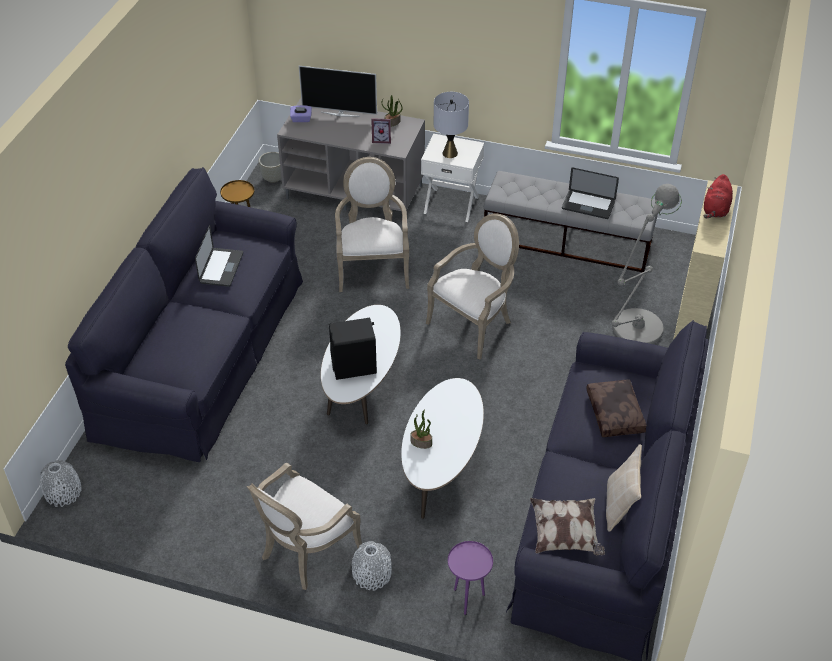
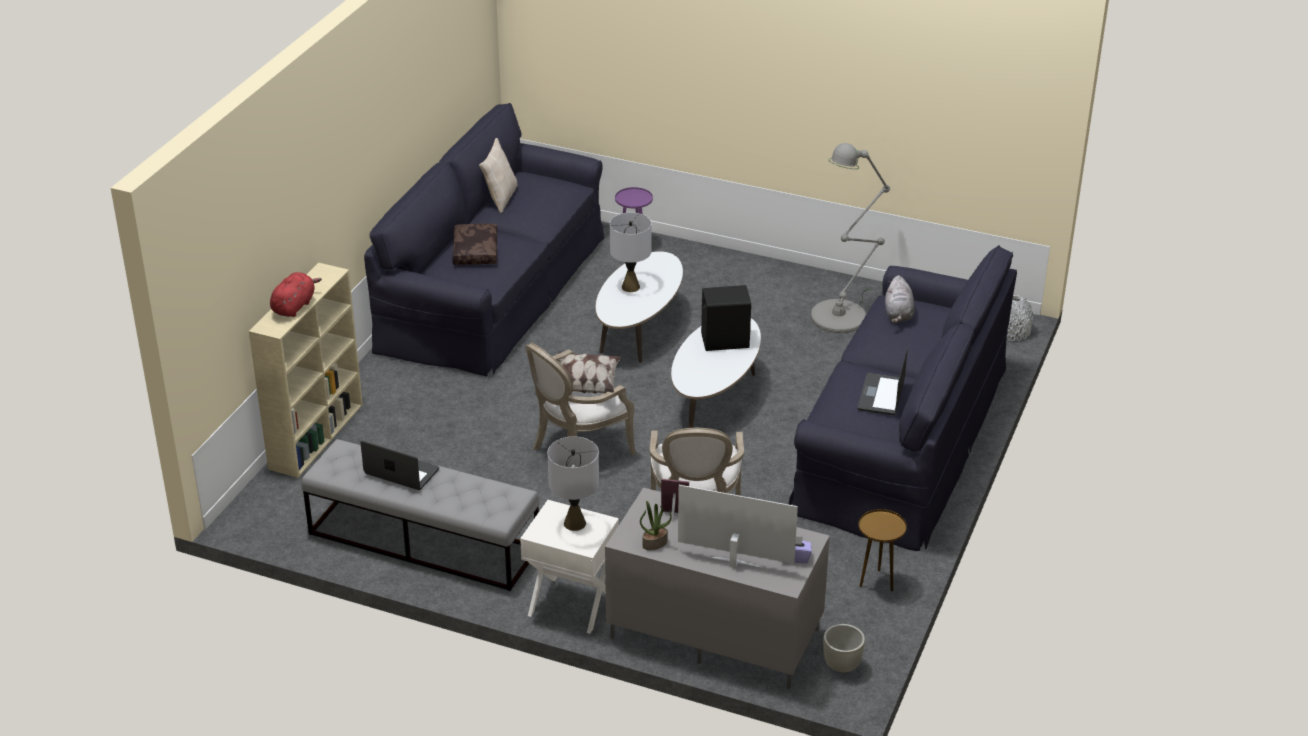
camera: 175 degrees left, 10 degrees down
(189, 357) = (898, 315): none -> grey plush toy
(304, 552) = (774, 281): armchair -> none
(372, 574) = (714, 266): grey vase -> none
(421, 442) = (662, 280): potted plant -> none
(452, 431) = (630, 287): none -> grey table lamp
(565, 535) = (554, 184): pillow -> pillow (586, 385)
(634, 332) = (390, 430): grey floor lamp -> grey floor lamp (843, 314)

